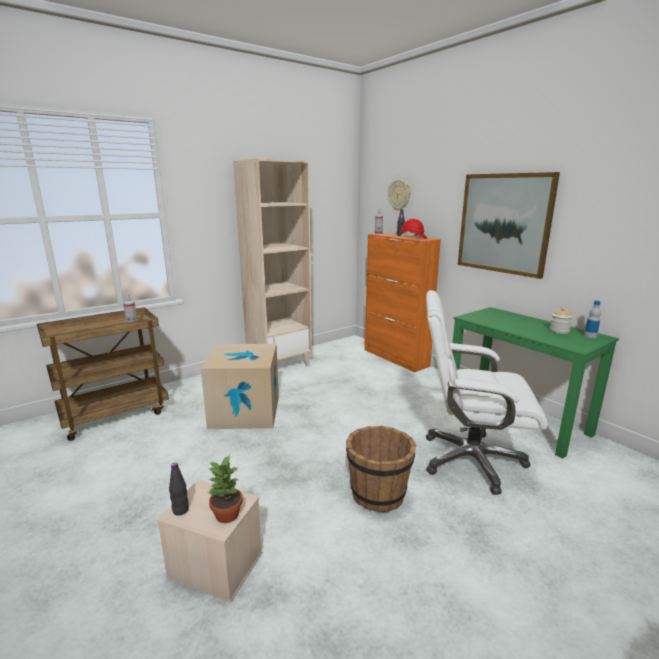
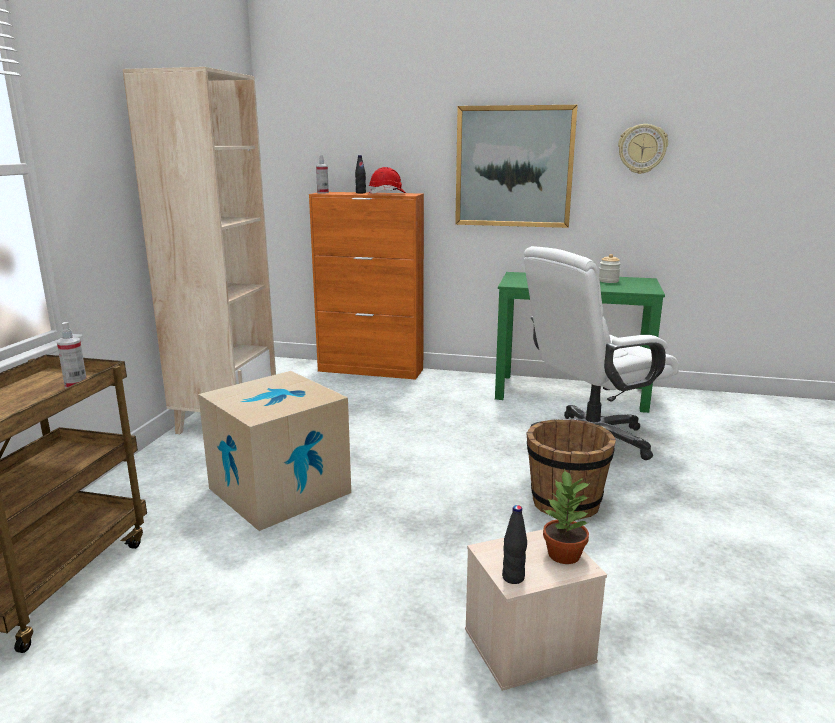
camera: 40 degrees left, 0 degrees up
(399, 195) = (343, 135): wall clock -> wall clock (642, 149)
(590, 336) = (637, 280): bottle -> none

